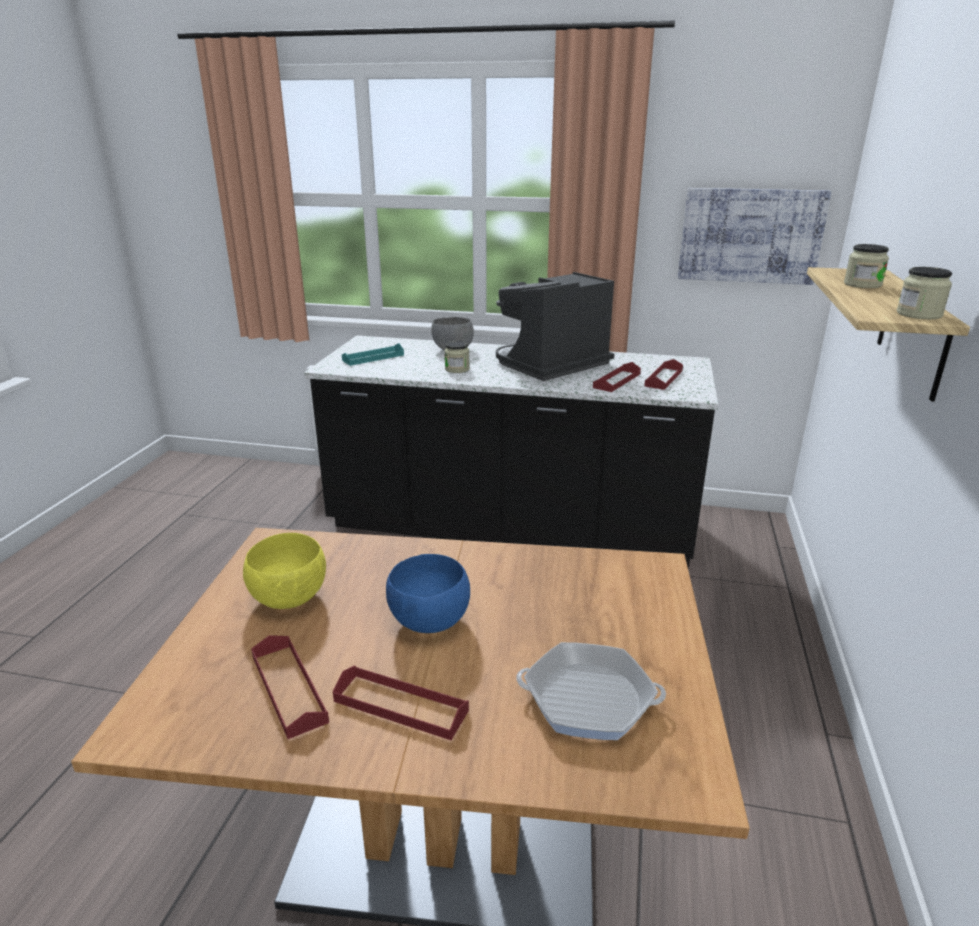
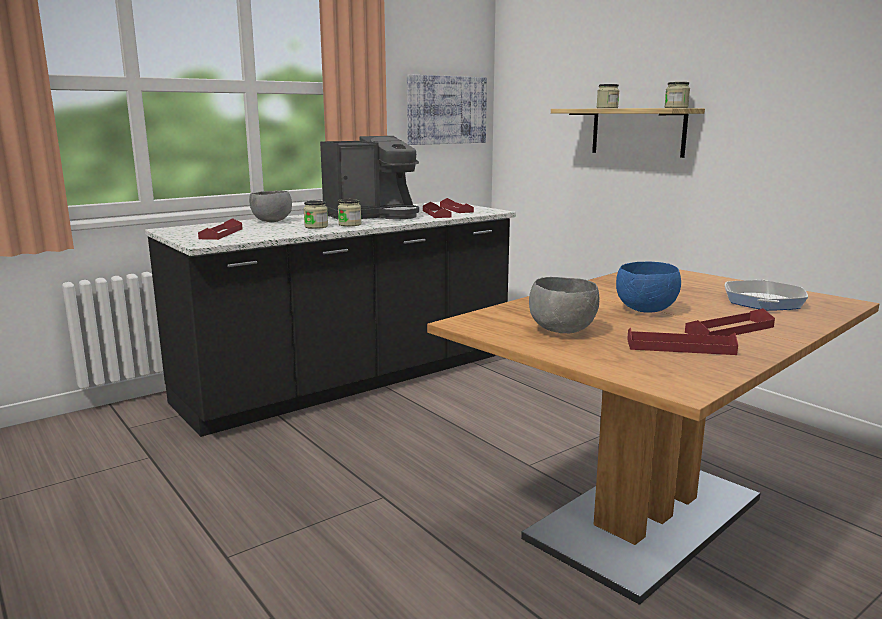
camera: 50 degrees left, 10 degrees down
(291, 598) = (563, 330): yellow bowl -> grey bowl
(373, 358) = (221, 234): turquoise tray -> red tray
(490, 374) = (350, 224): none -> jar
(551, 365) = (372, 215): coffee machine -> coffee machine turned 120 degrees counterclockwise
(588, 699) = (763, 301): frying pan -> frying pan turned 150 degrees clockwise

